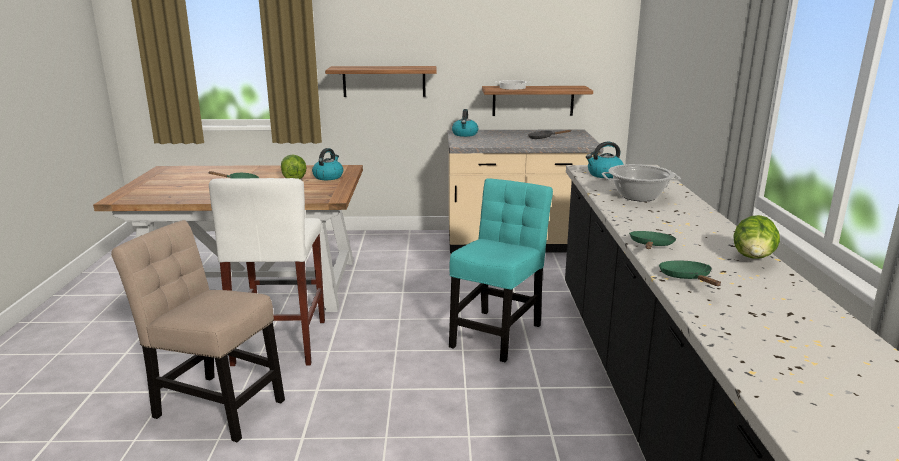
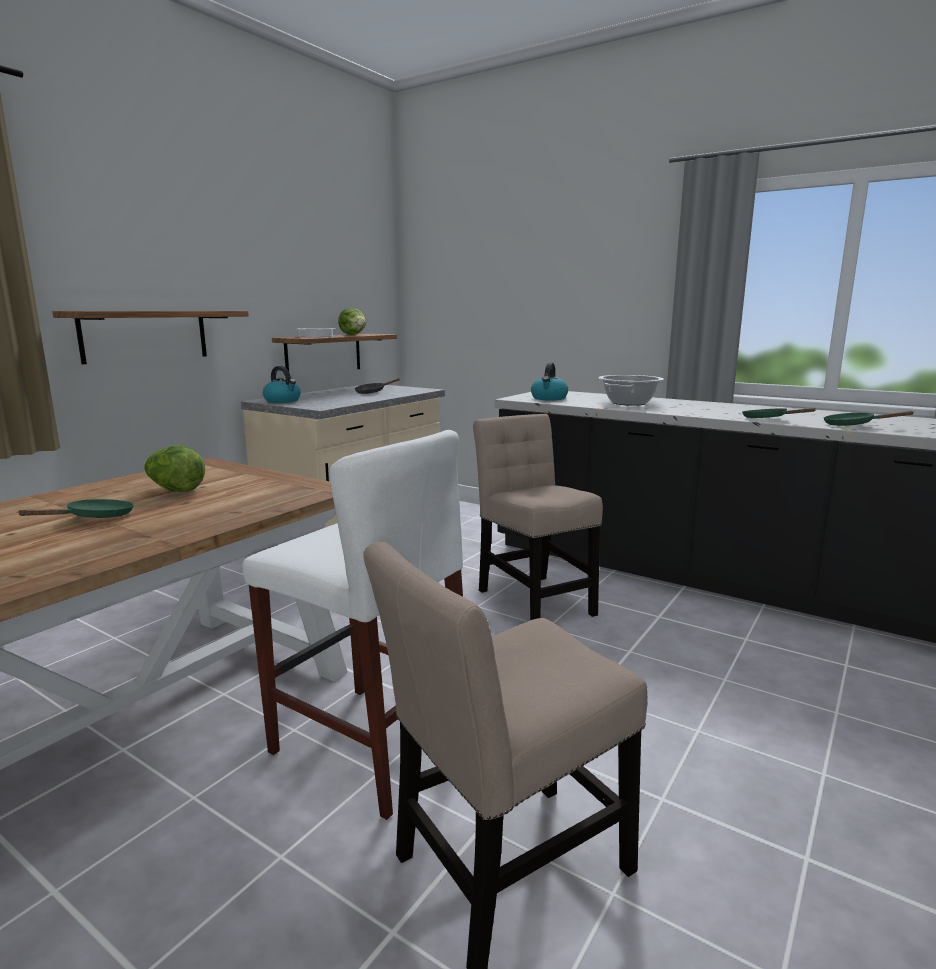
camera: 55 degrees left, 5 degrees down
(328, 177) = (220, 476): kettle -> none
(497, 332) = (533, 599): turquoise chair -> beige chair
(753, 259) = (815, 412): lettuce -> lettuce (354, 335)

